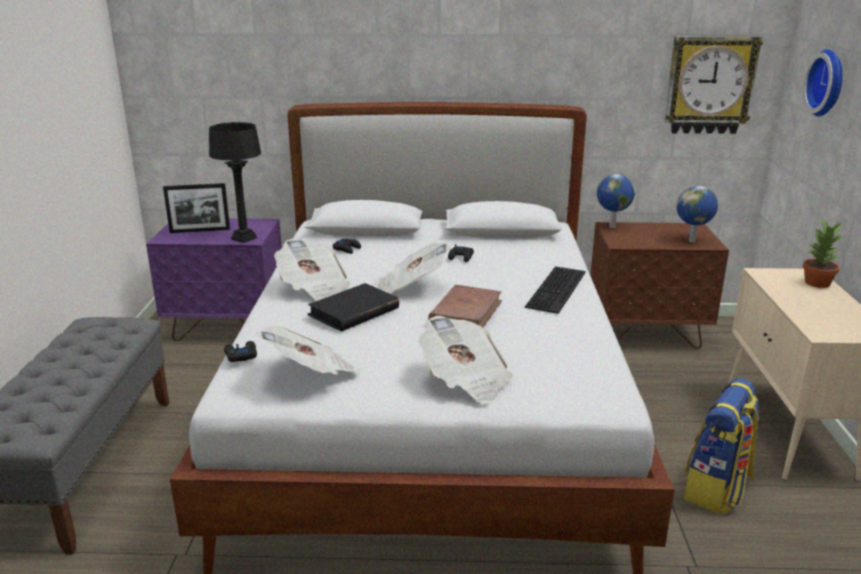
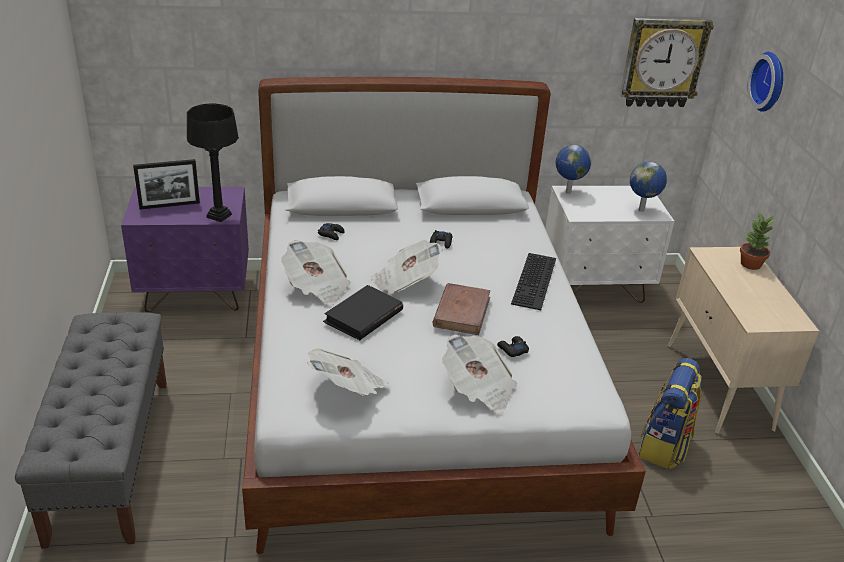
camera: 10 degrees left, 10 degrees up
(241, 355) = (279, 371): black game controller -> black game controller (512, 349)
(646, 334) = (595, 288): brown nightstand -> white nightstand

